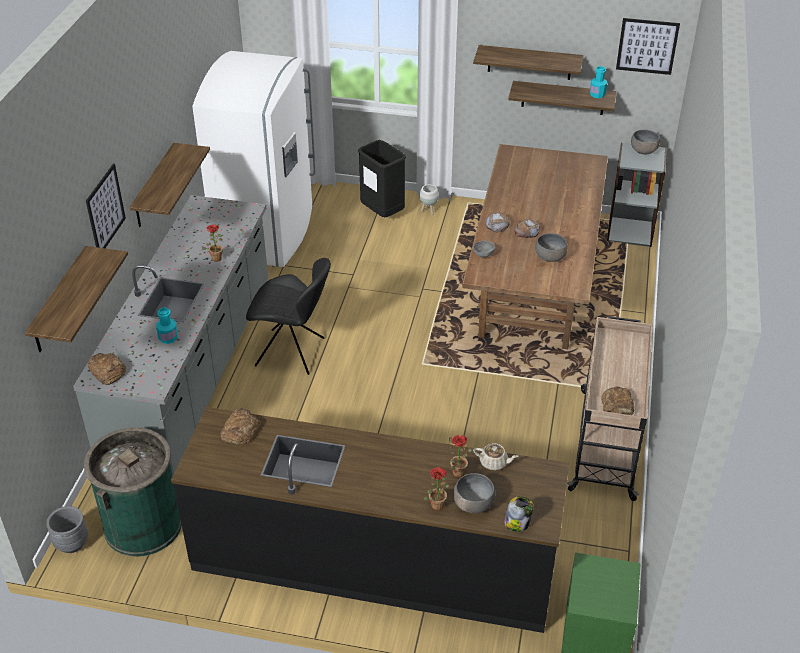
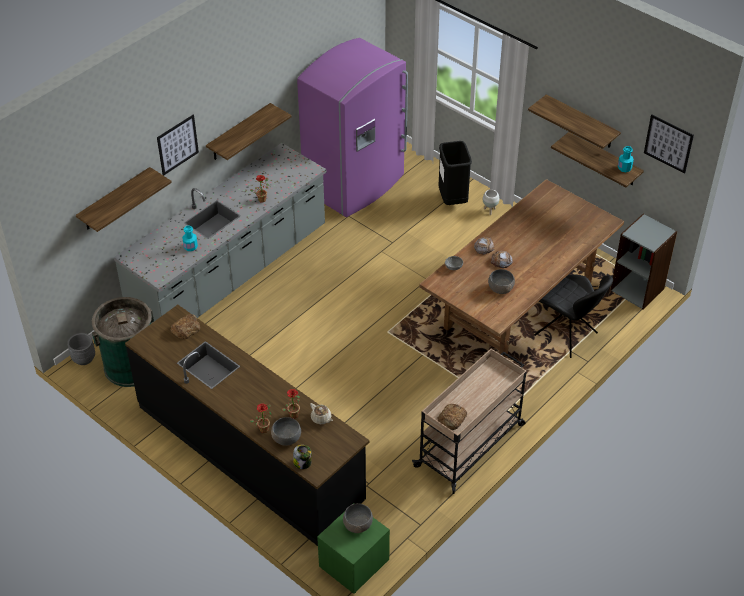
camera: 30 degrees right, 5 degrees up
(107, 371) = (139, 255): bread -> none
(267, 233) = (355, 185): white fridge -> purple fridge
(293, 352) = (305, 286): black chair -> black chair (568, 335)
(643, 151) = (654, 227): grey bowl -> grey bowl (357, 525)

